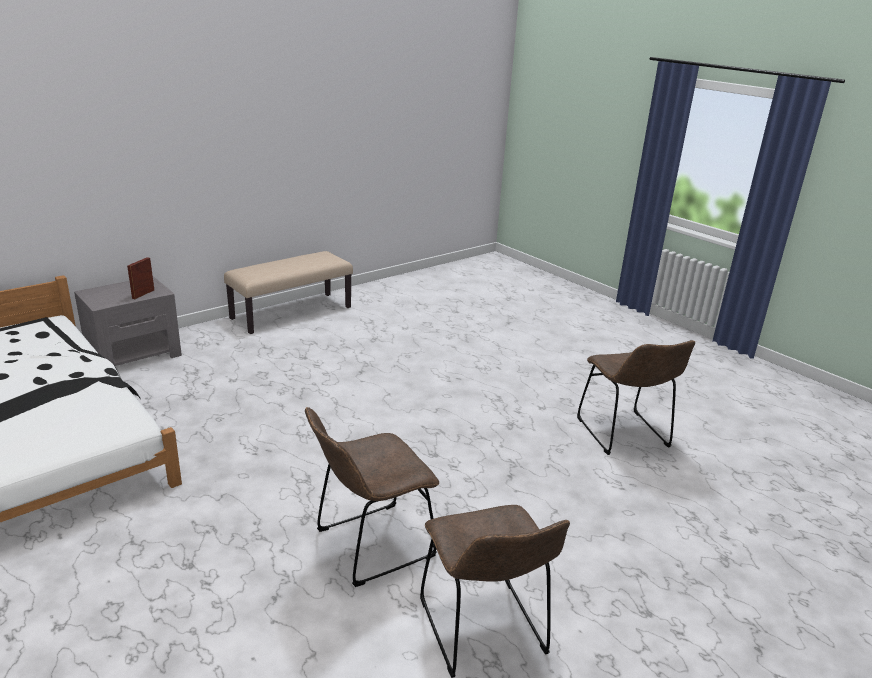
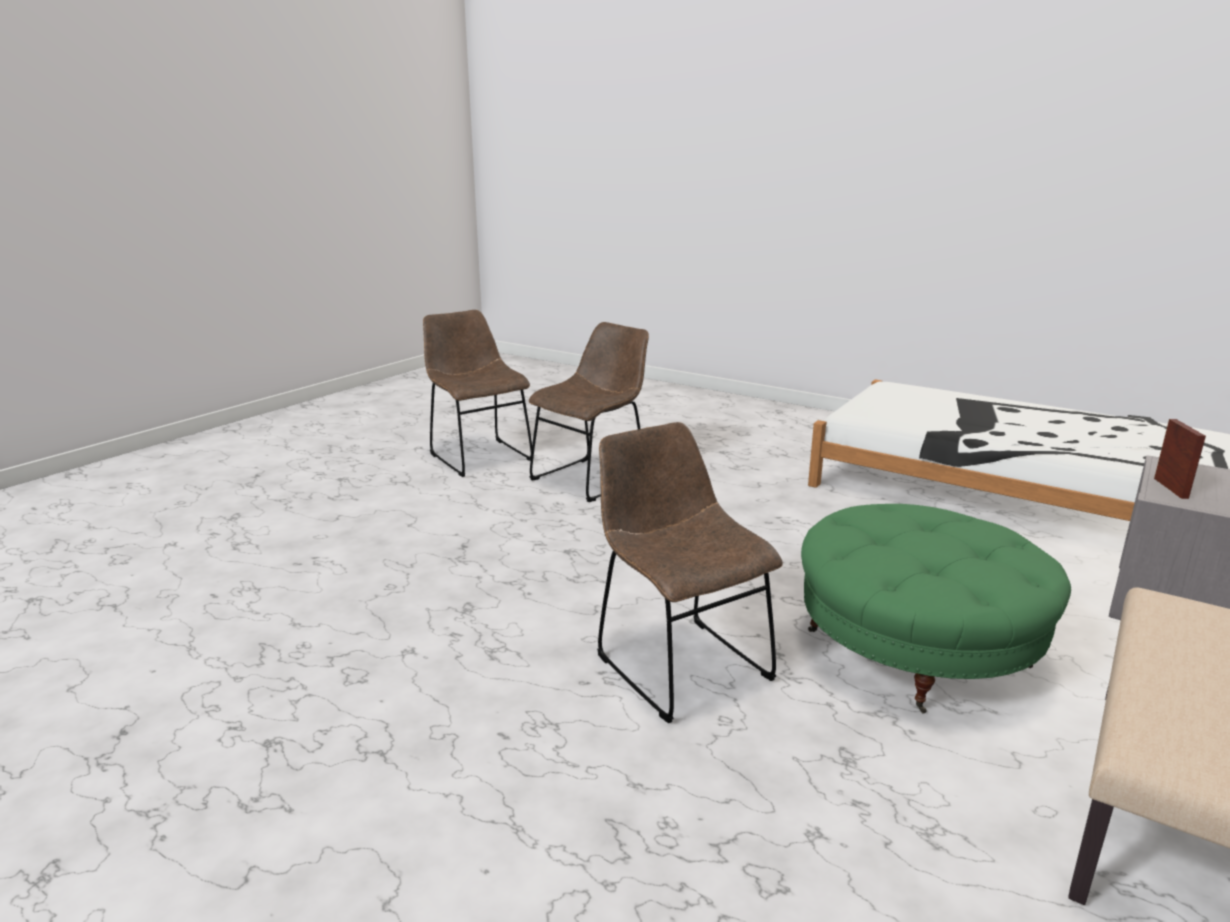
camera: 165 degrees right, 5 degrees down
(296, 361) = (916, 649): none -> green ottoman
(624, 435) = (268, 628): brown chair -> brown chair (678, 663)

